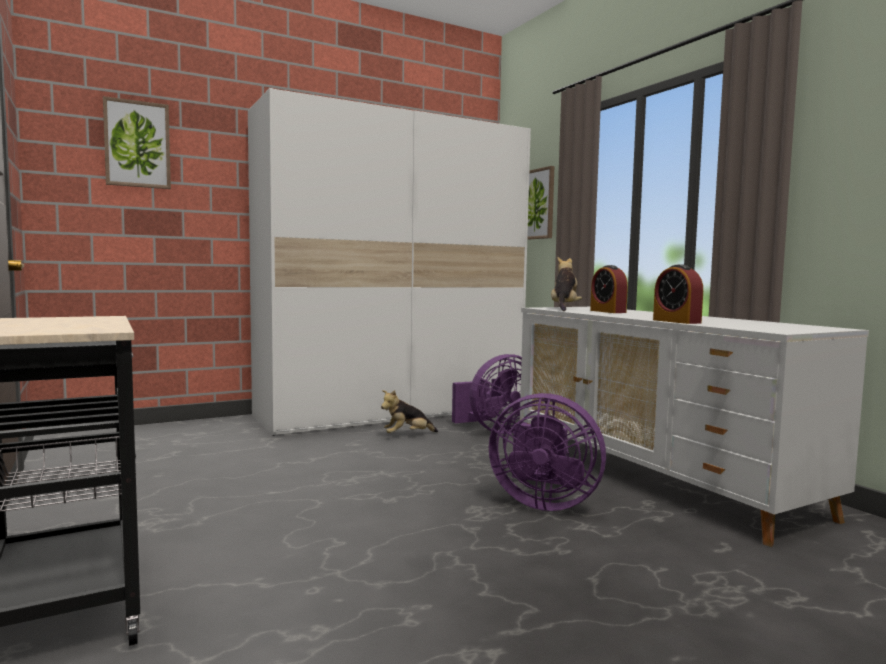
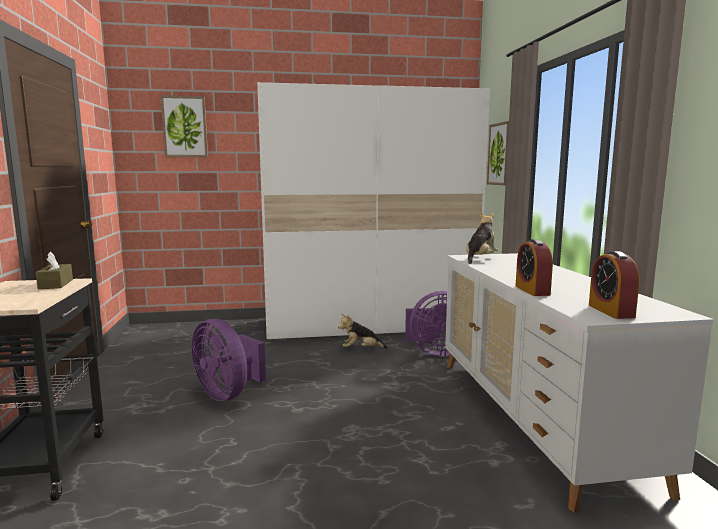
camera: 20 degrees right, 5 degrees up
(86, 319) = (56, 284): none -> brown tissue box
(543, 502) = (410, 430): purple fan -> purple fan (228, 393)
(607, 311) = (510, 266): alarm clock -> alarm clock (611, 311)

